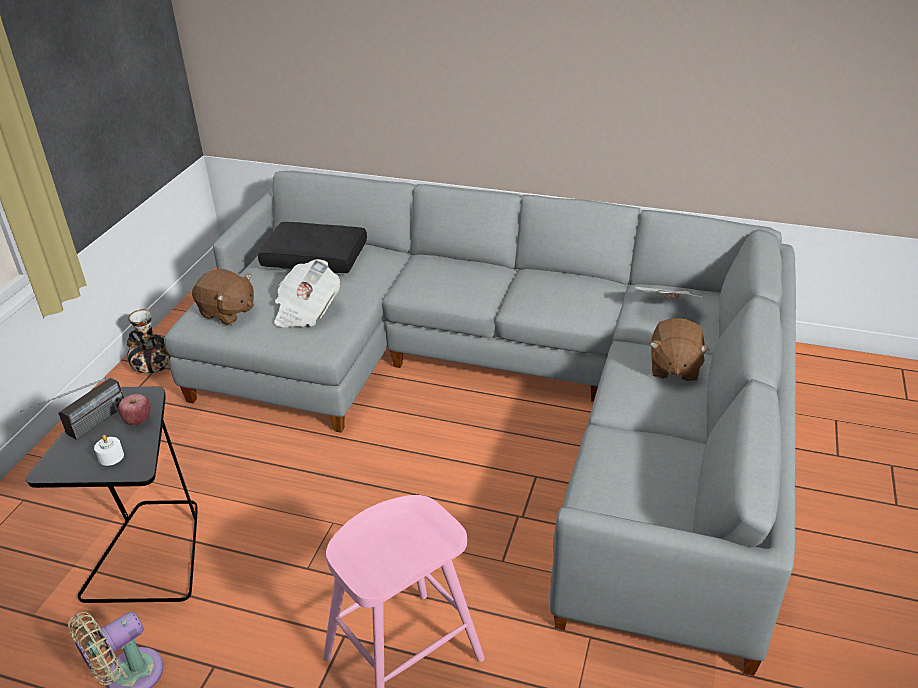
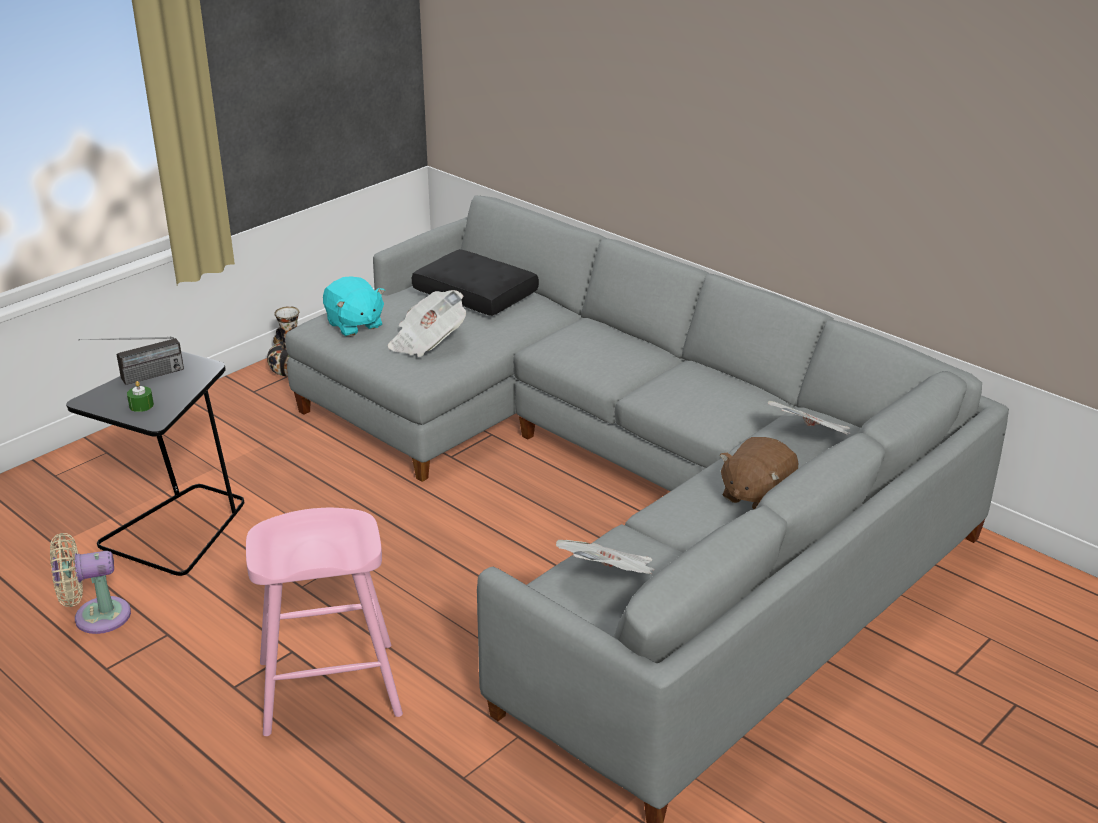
camera: 25 degrees right, 5 degrees down
(111, 457) = (141, 405): white candle -> green candle
(138, 420) = (184, 384): apple -> none
(227, 312) = (354, 325): brown plush toy -> turquoise plush toy
(631, 478) = (609, 578): none -> newspaper

